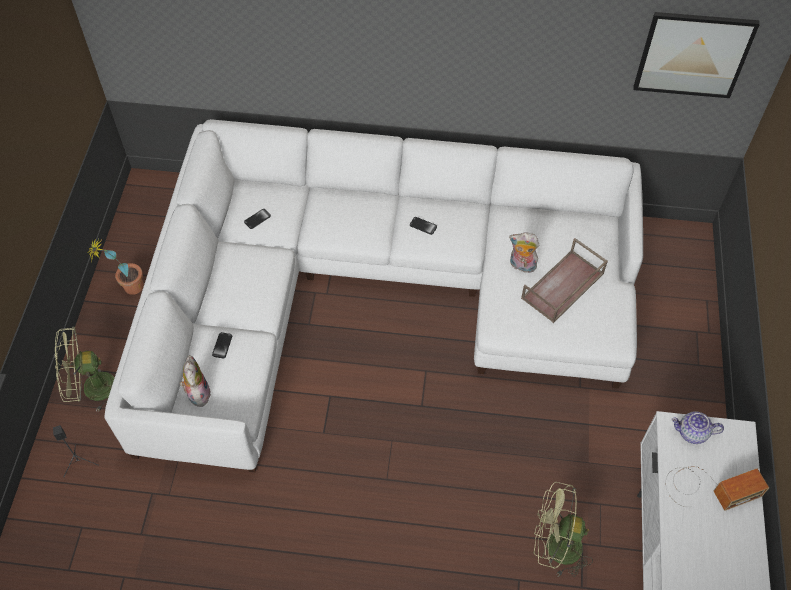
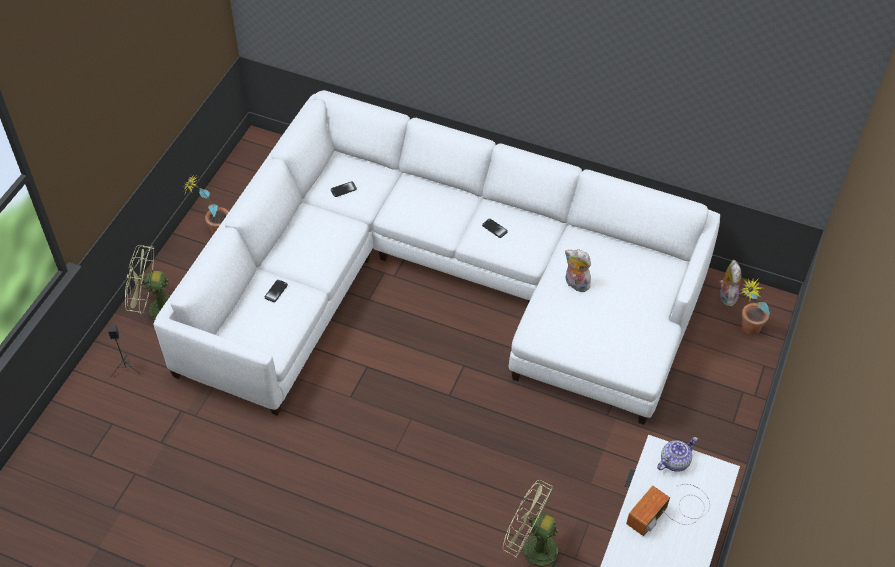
camera: 15 degrees right, 5 degrees down
(197, 393) = (241, 326): plush toy -> plush toy (726, 295)
(562, 287) = (608, 311): brown tray -> none
(678, 268) = (746, 329): none -> potted plant
(692, 433) = (674, 461): teapot -> teapot turned 120 degrees clockwise
(693, 54) = (769, 113): picture -> none
(708, 487) = (671, 511): radio -> radio turned 135 degrees clockwise

